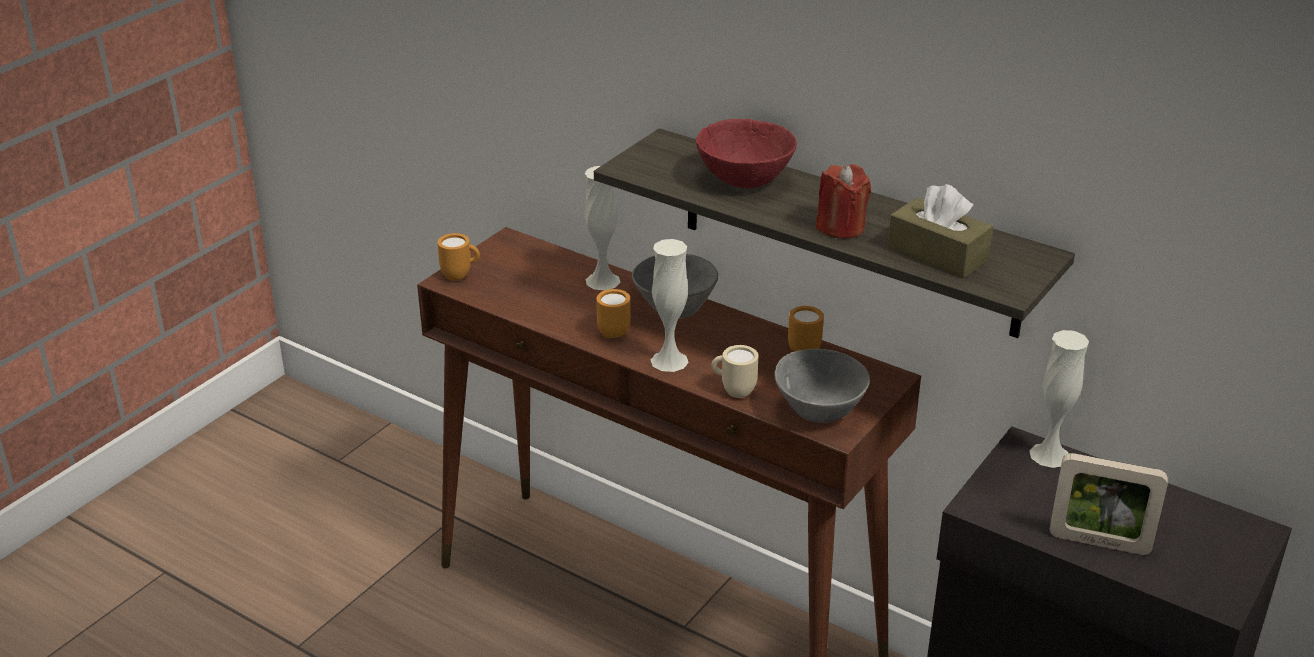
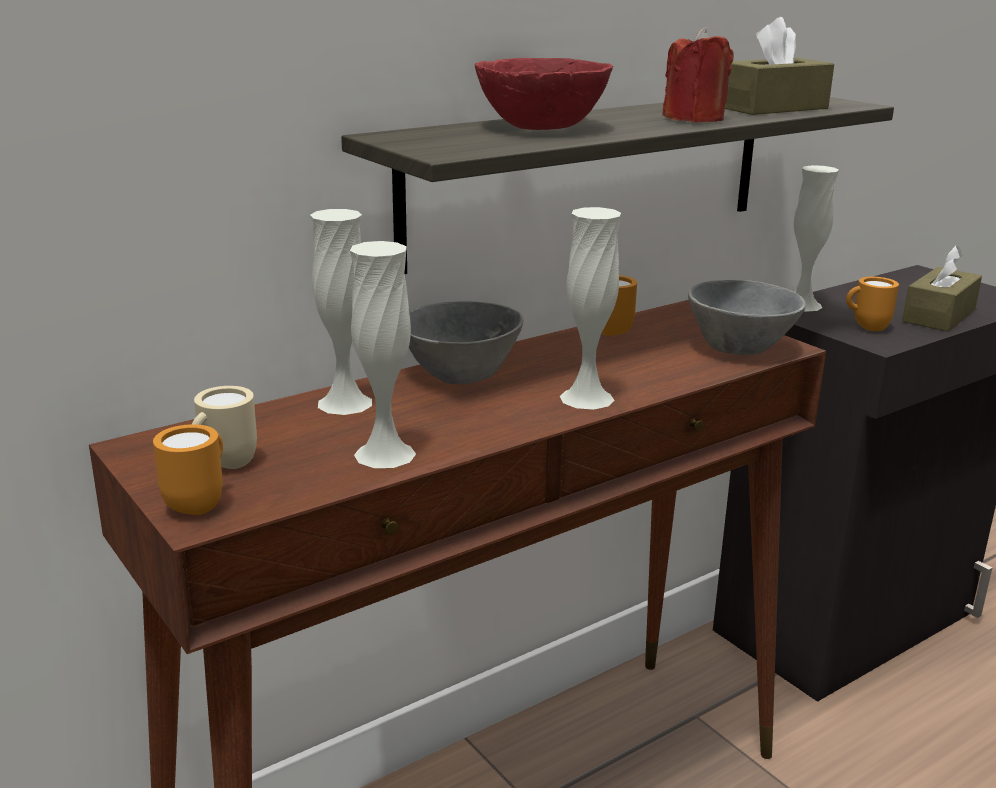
camera: 70 degrees left, 10 degrees down
(544, 310) = (385, 454): none -> white vase
(611, 331) = (485, 419): orange mug -> orange mug (865, 328)
(733, 391) = (678, 377): beige mug -> beige mug (224, 466)
(1099, 542) = (939, 316): picture frame -> brown tissue box

